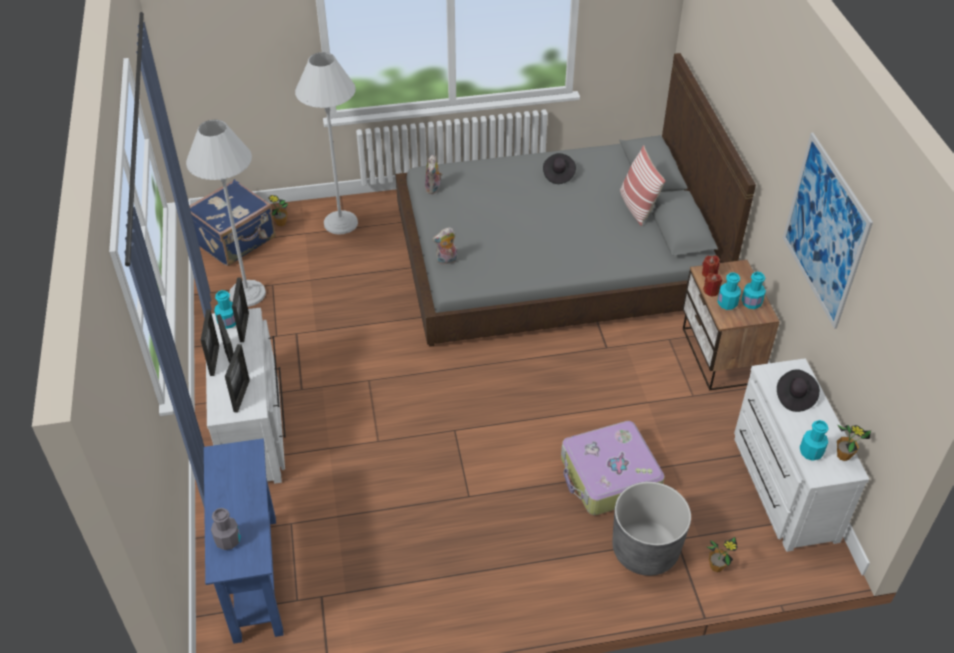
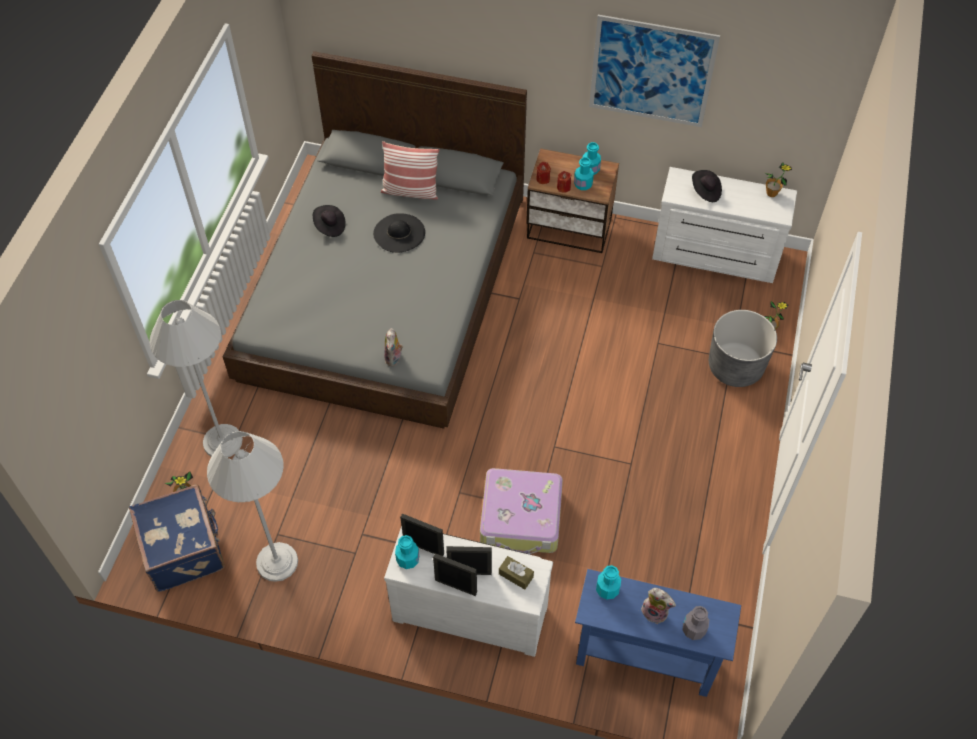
camera: 65 degrees left, 10 degrees up
(241, 396) = (516, 575): picture frame -> brown tissue box
(433, 189) = (283, 330): plush toy -> plush toy (655, 612)
(583, 216) = (399, 233): none -> black hat
(609, 477) = (656, 358): suitcase -> suitcase (521, 518)
(811, 452) = (760, 209): turquoise bottle -> turquoise bottle (607, 589)

